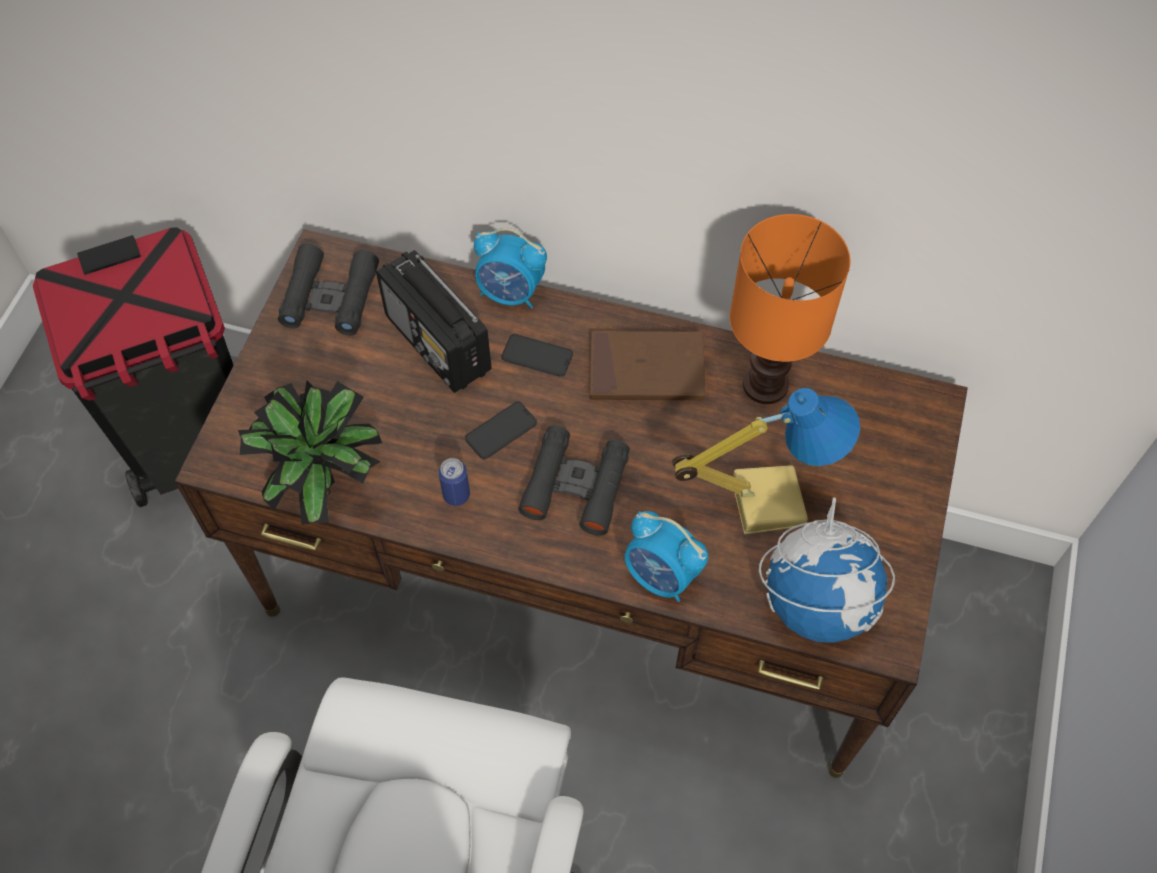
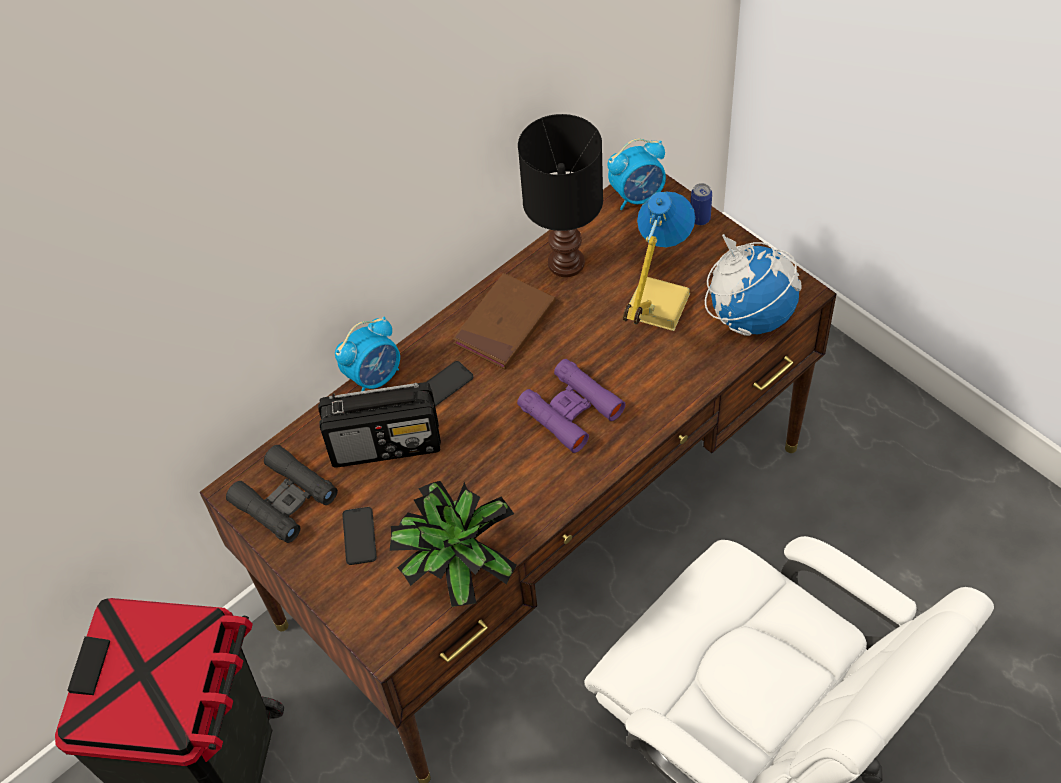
camera: 55 degrees left, 5 degrees down
(456, 495) = (528, 489): can -> can (700, 219)
(501, 431) = (492, 436): phone -> phone (359, 536)
(575, 486) = (571, 411): black binoculars -> purple binoculars
(661, 576) = (675, 393): alarm clock -> alarm clock (638, 196)
(764, 383) = (564, 263): orange table lamp -> black table lamp

